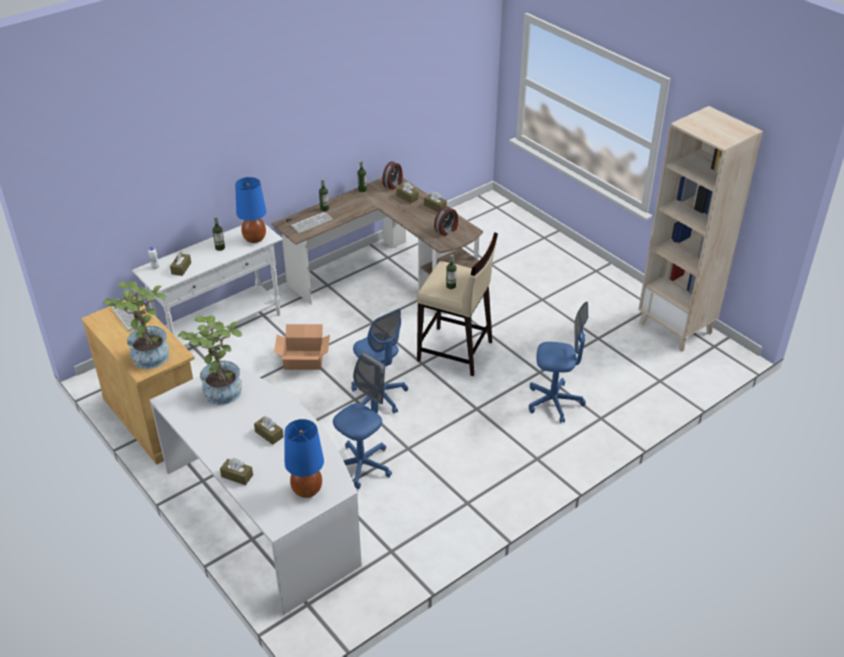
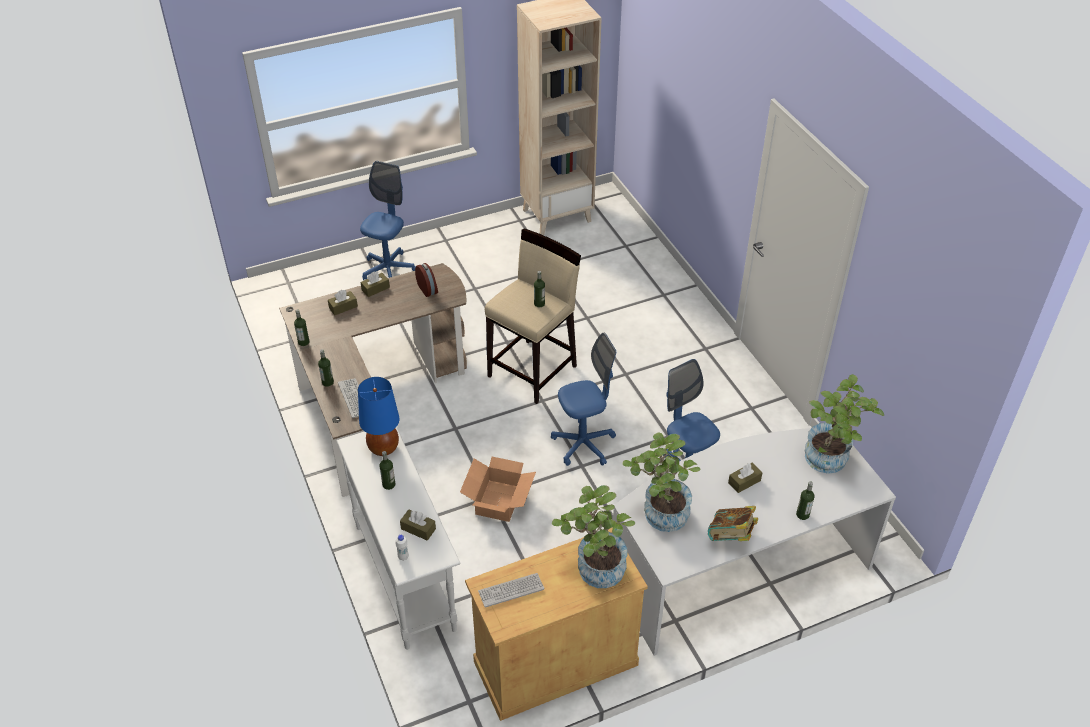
camera: 75 degrees left, 5 degrees up
(204, 432) = (731, 537): none -> book
(237, 476) = (802, 515): brown tissue box -> bottle
(306, 490) = (829, 462): blue table lamp -> potted plant
(393, 184) = (308, 313): alarm clock -> none
(554, 402) = (633, 319): blue office chair -> blue office chair (388, 270)

